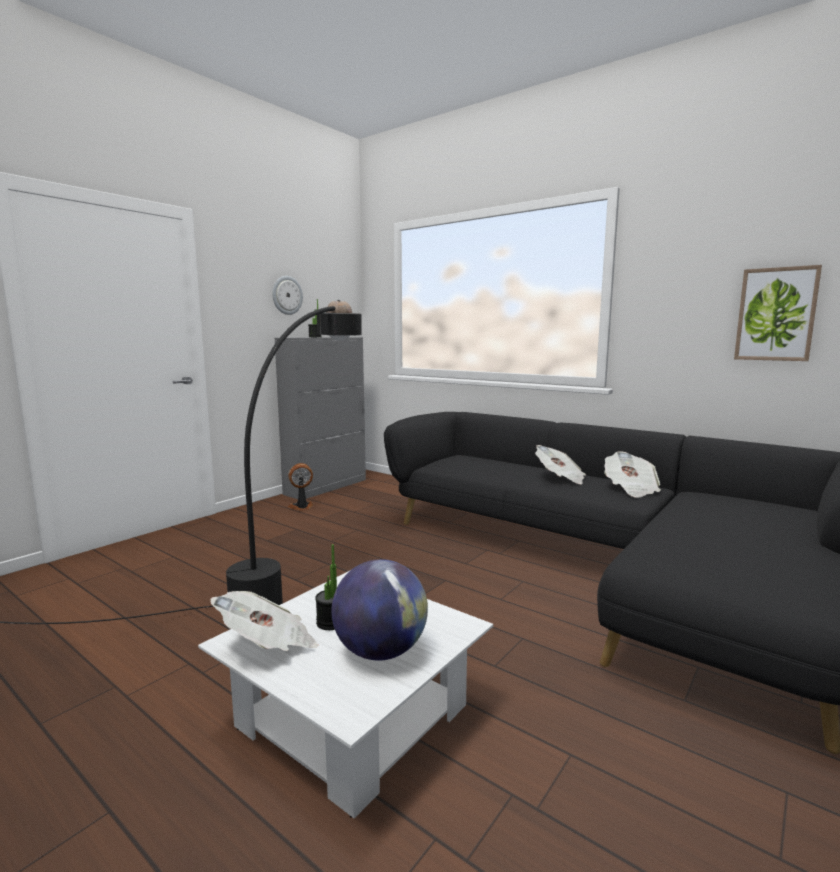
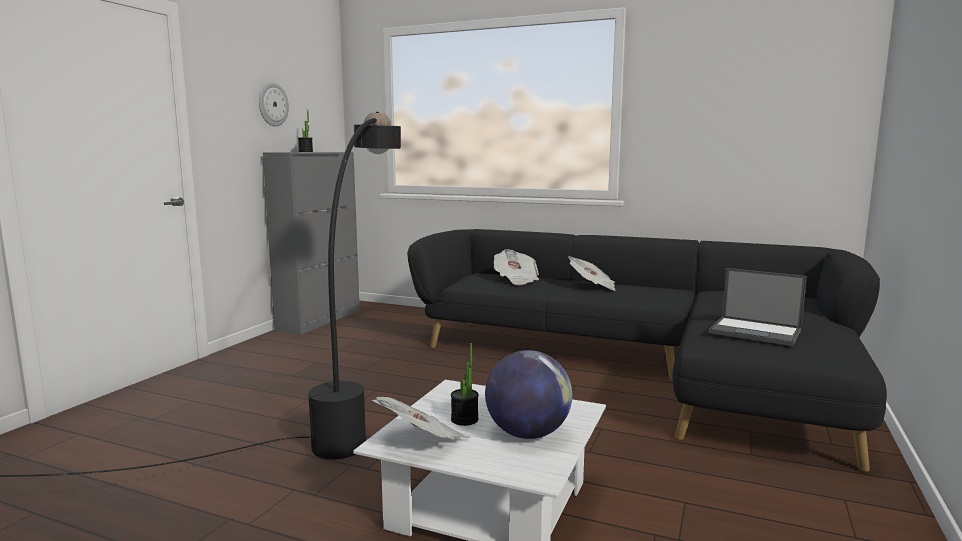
camera: 15 degrees left, 0 degrees up
(301, 507) = (306, 341): fan -> none
(630, 489) = (659, 291): newspaper -> newspaper (516, 280)
(709, 553) = (756, 332): none -> laptop
(776, 314) = (766, 130): picture -> none

